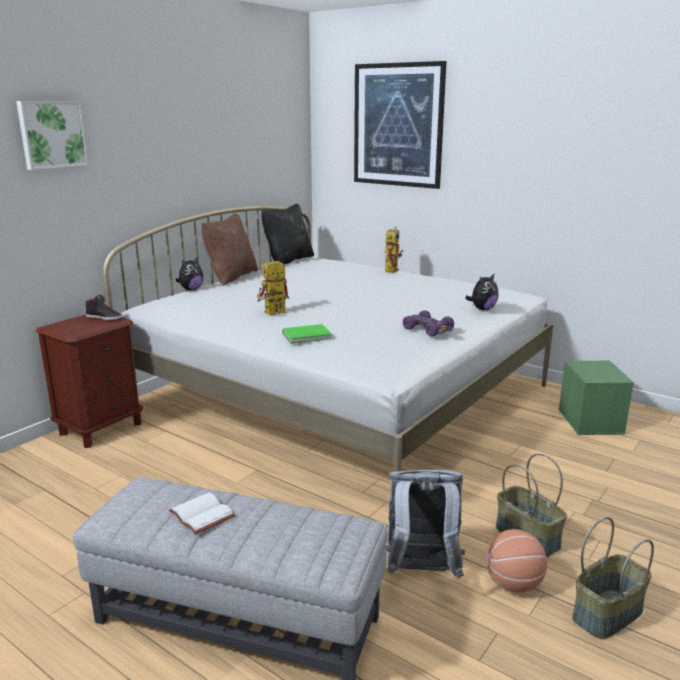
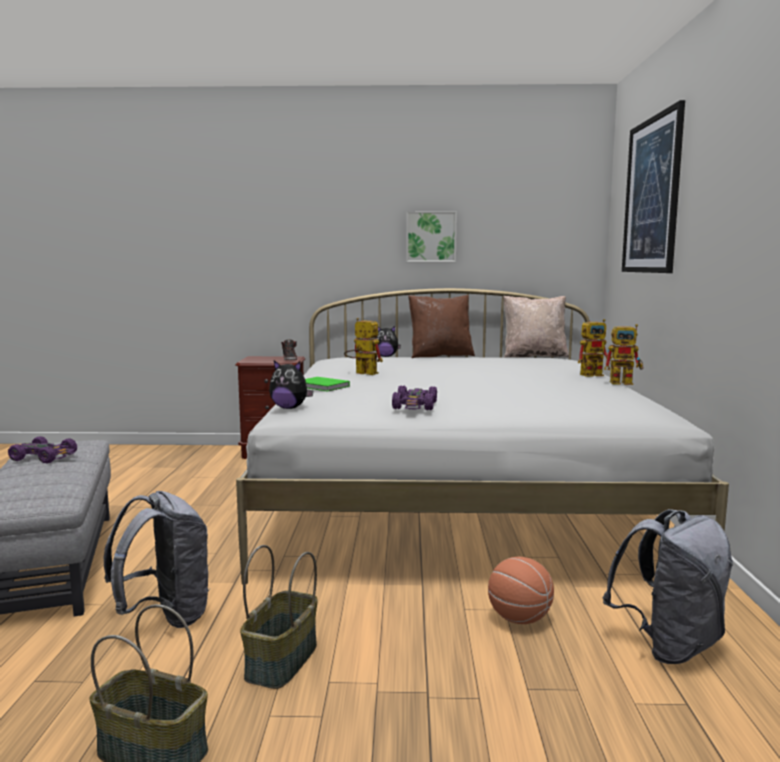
camera: 55 degrees right, 10 degrees down
(52, 134) = (283, 209): picture -> picture (431, 237)
(200, 515) = (45, 457): white book -> purple toy car
(288, 260) = (534, 356): black pillow -> beige pillow
(425, 272) = (626, 383): none -> toy robot
(482, 309) = (542, 411): plush toy -> plush toy (289, 408)
(513, 584) = (177, 672): basketball -> basketball (519, 618)
(589, 421) = (669, 645): green storage box -> grey backpack

